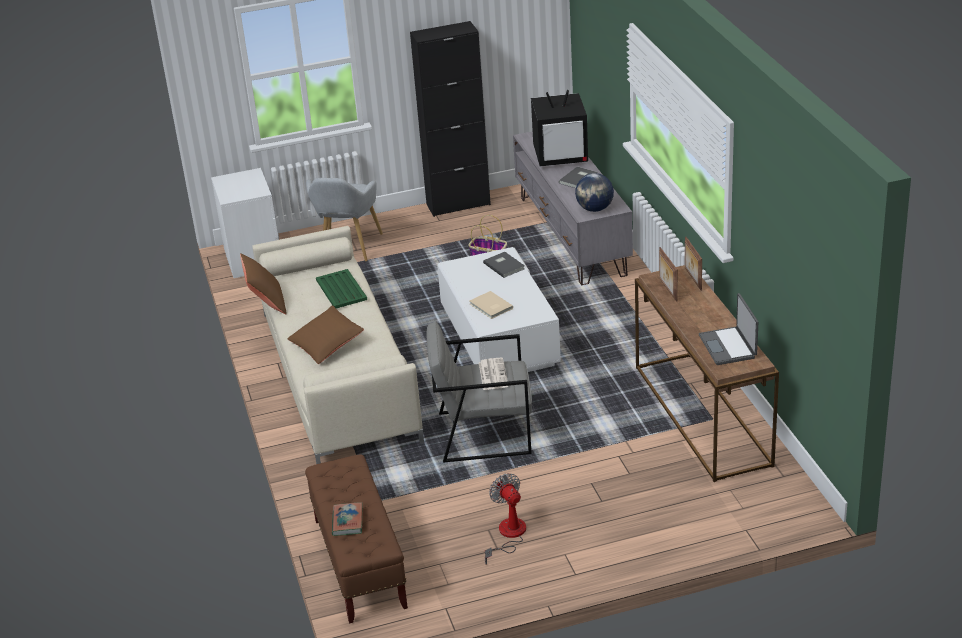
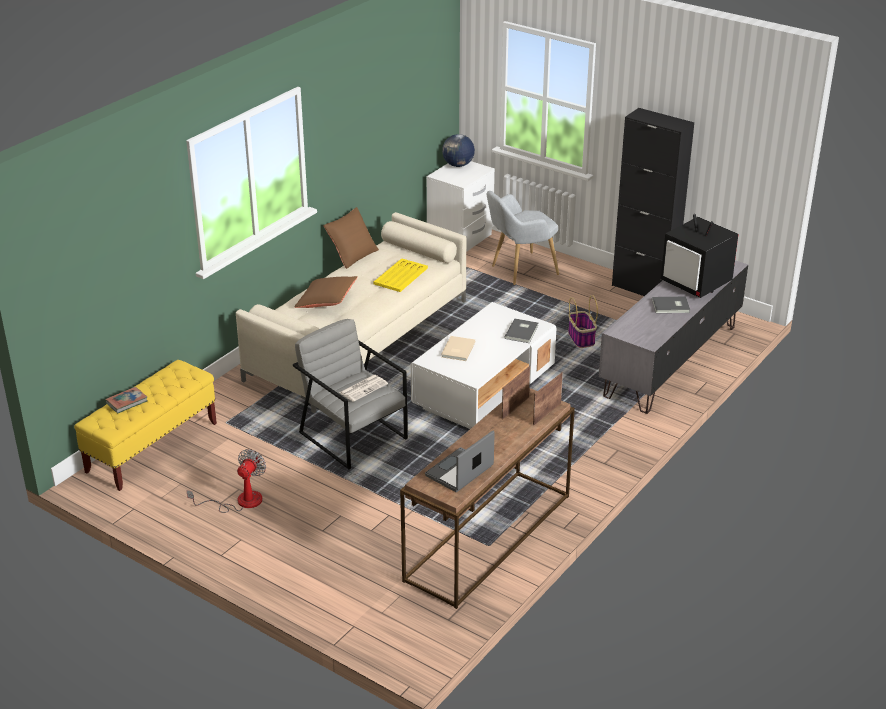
camera: 50 degrees right, 0 degrees up
(341, 290) = (400, 276): green tray -> yellow tray
(359, 563) = (152, 447): brown bench -> yellow bench
(595, 209) = (634, 332): globe -> globe (458, 165)

